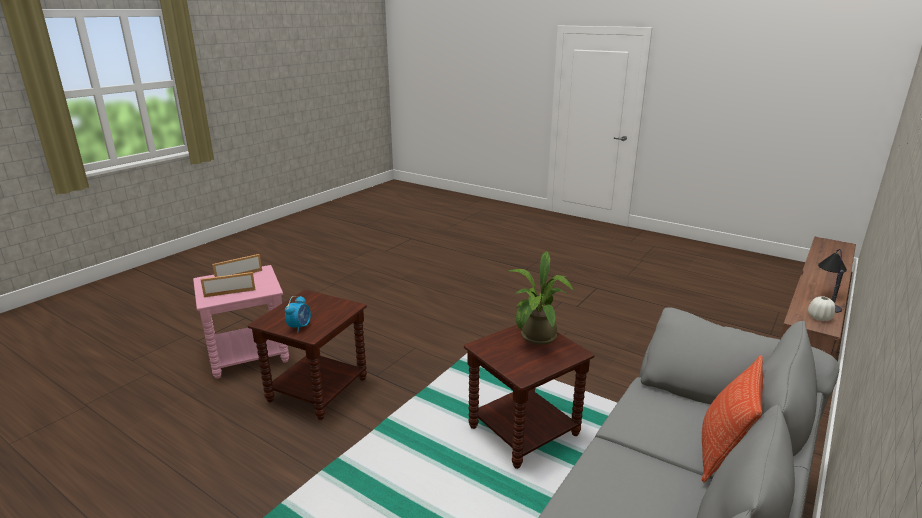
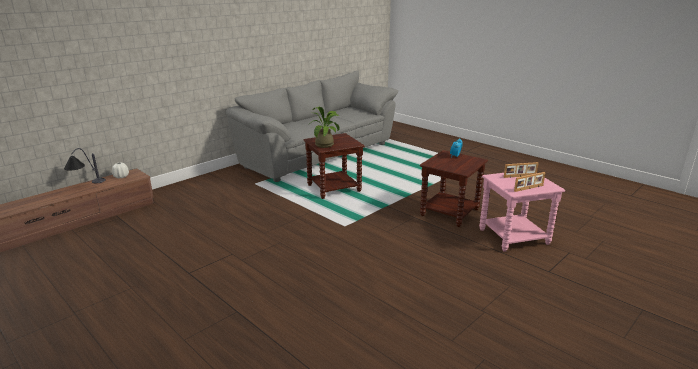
camera: 170 degrees left, 0 degrees up
(722, 454) = (287, 123): orange pillow -> none

